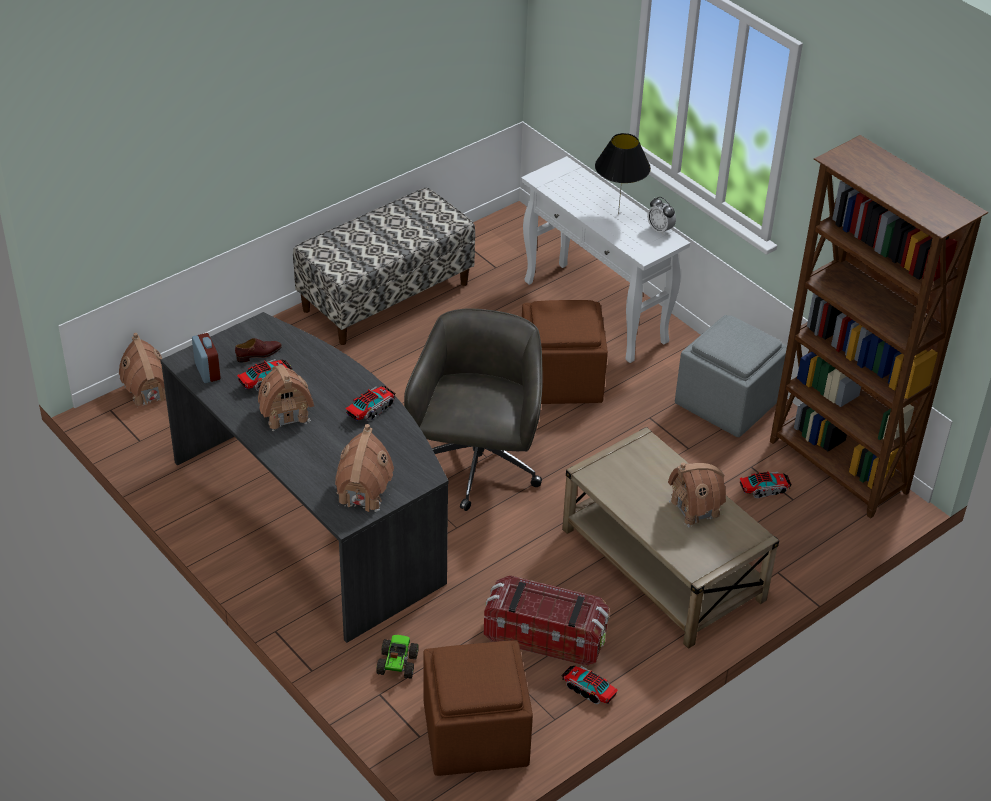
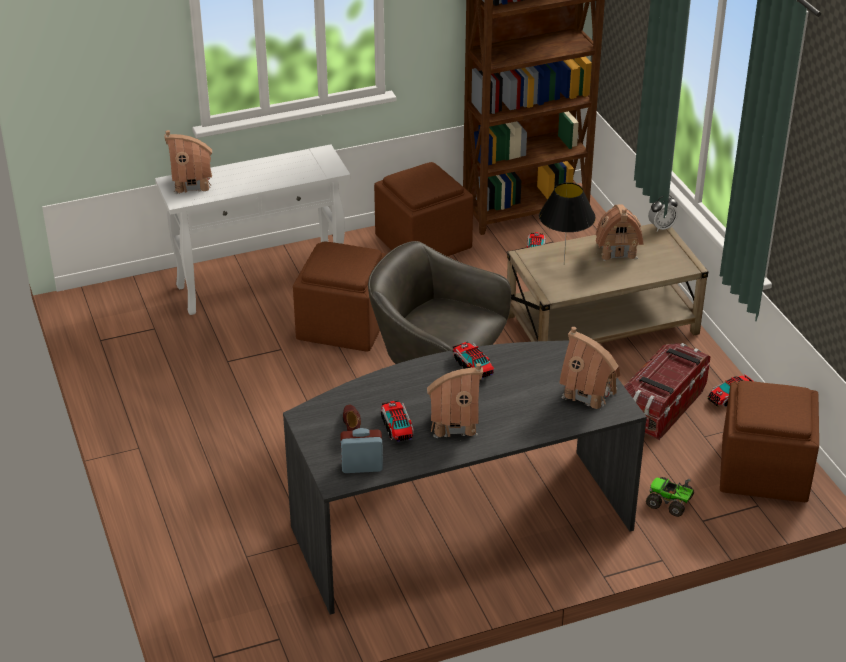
camera: 70 degrees left, 5 degrees down
(147, 391) = (199, 620): toy house -> toy house (192, 183)
(386, 296) = (150, 409): bench -> none
(618, 214) = (265, 170): black table lamp -> black table lamp (564, 264)
(660, 230) = (303, 154): alarm clock -> alarm clock (661, 227)
(729, 403) = (423, 243): grey ottoman -> brown ottoman

